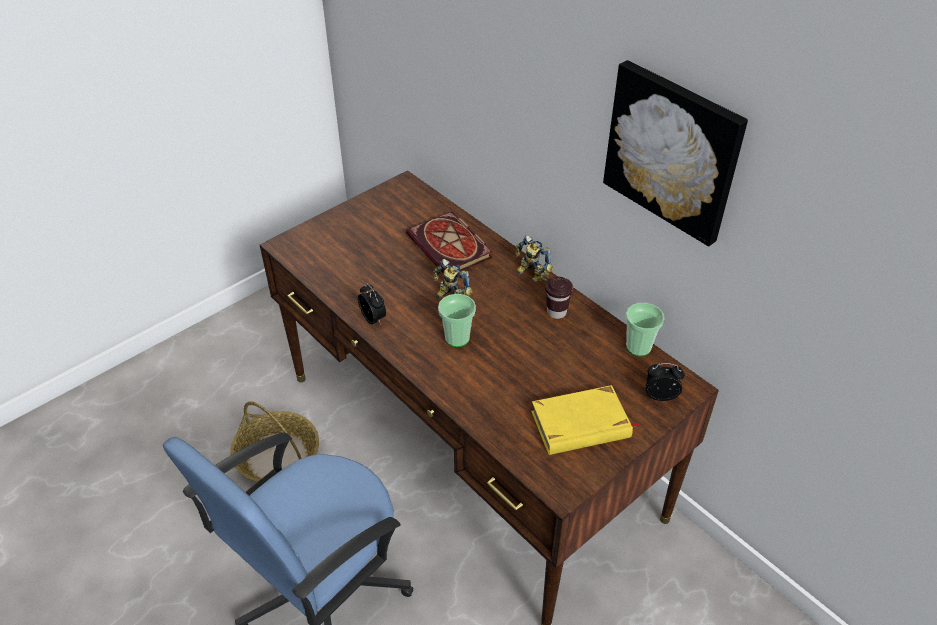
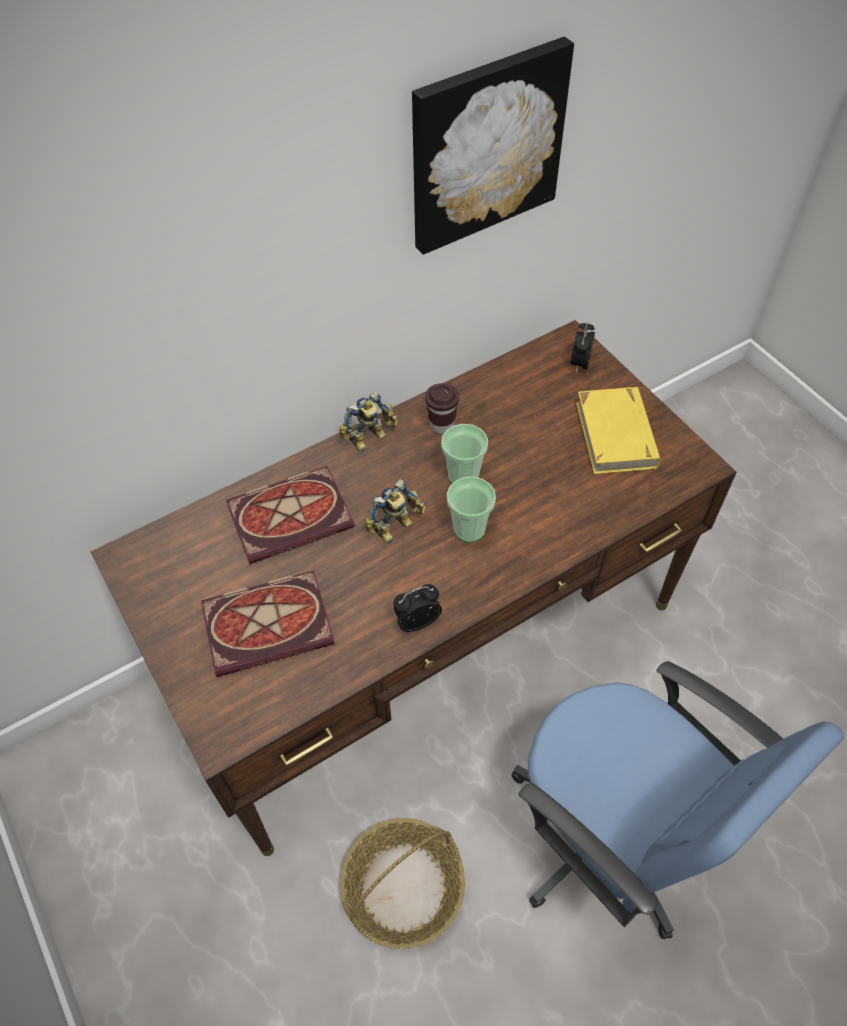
camera: 80 degrees left, 10 degrees up
(365, 251) = (270, 622): none -> book
(638, 347) = (509, 366): cup -> cup (463, 476)

